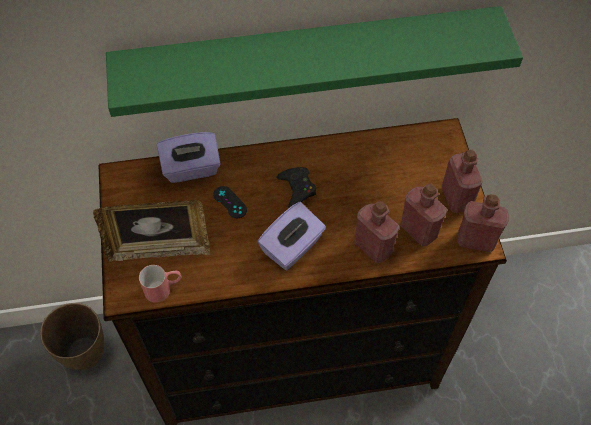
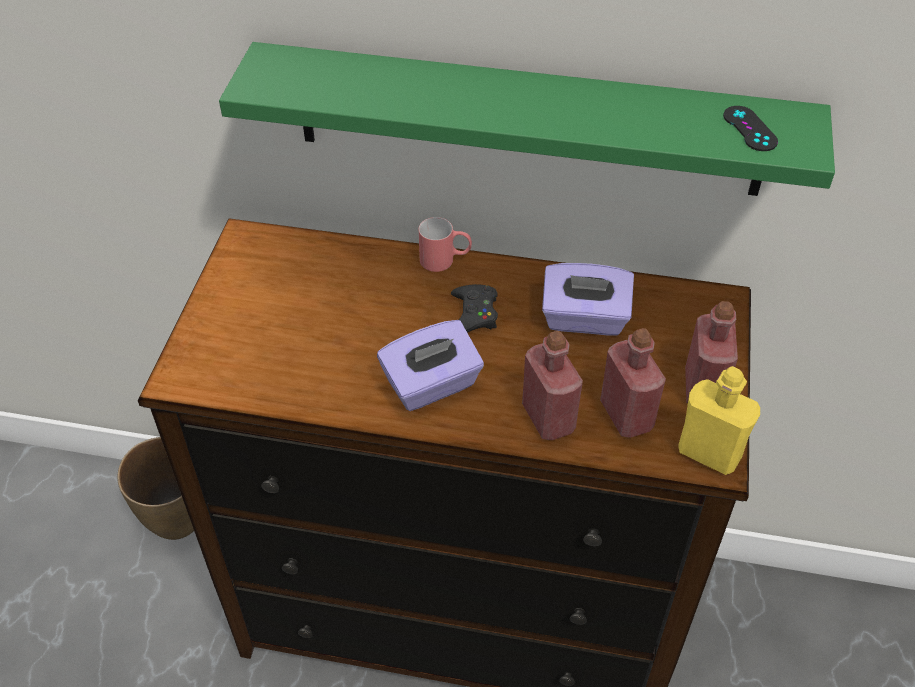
camera: 20 degrees right, 10 degrees down
(159, 248) = (252, 336): picture frame -> none
(164, 289) = (232, 386): red mug -> red mug (445, 260)
(191, 169) = (342, 254): purple tissue box -> purple tissue box (584, 319)
(230, 202) = (373, 306): black game controller -> black game controller (749, 129)
(475, 240) = (709, 453): red bottle -> yellow bottle

